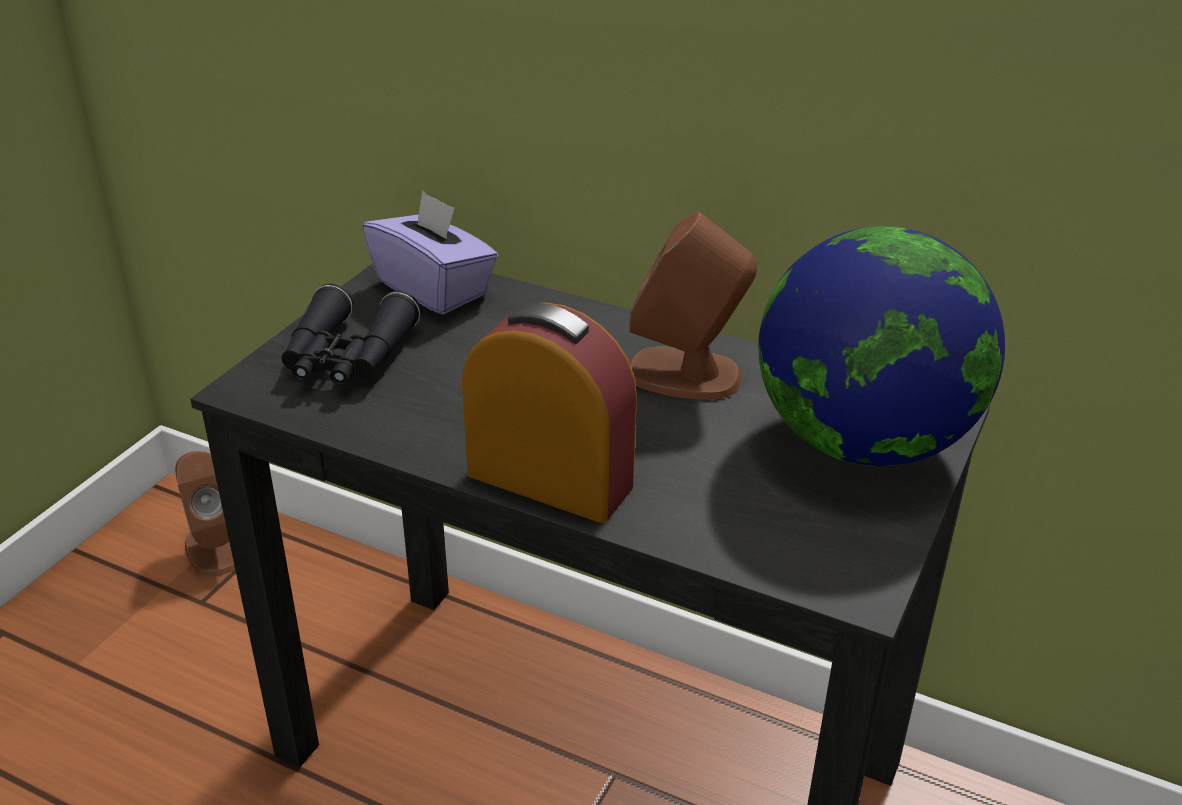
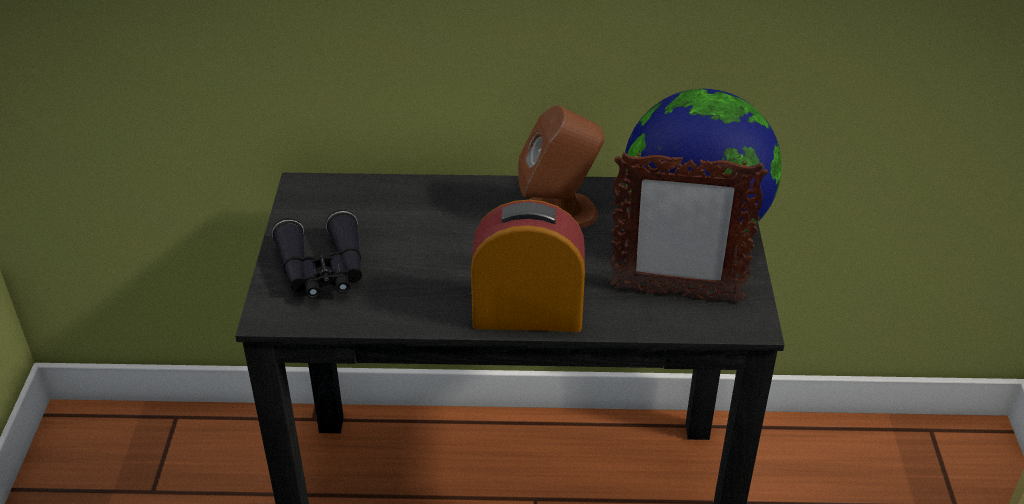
camera: 25 degrees left, 5 degrees up
(215, 548) = (134, 447): brown speaker -> none
(434, 288) = (340, 198): purple tissue box -> none
(771, 518) = (674, 295): none -> picture frame

